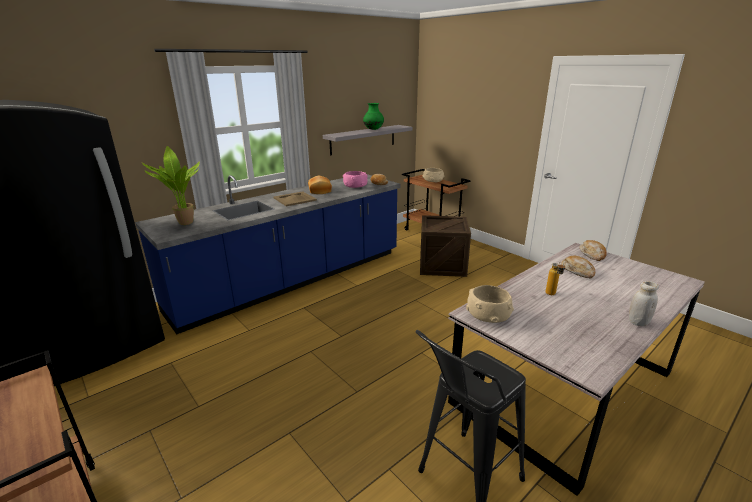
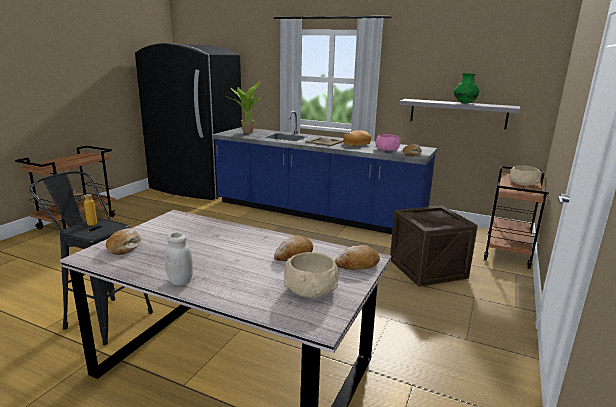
camera: 65 degrees right, 5 degrees down
(487, 315) = (173, 220): beige bowl -> beige bowl (310, 288)
(552, 295) = (223, 242): bottle -> bottle (88, 224)
(563, 348) = (125, 247): none -> bread

